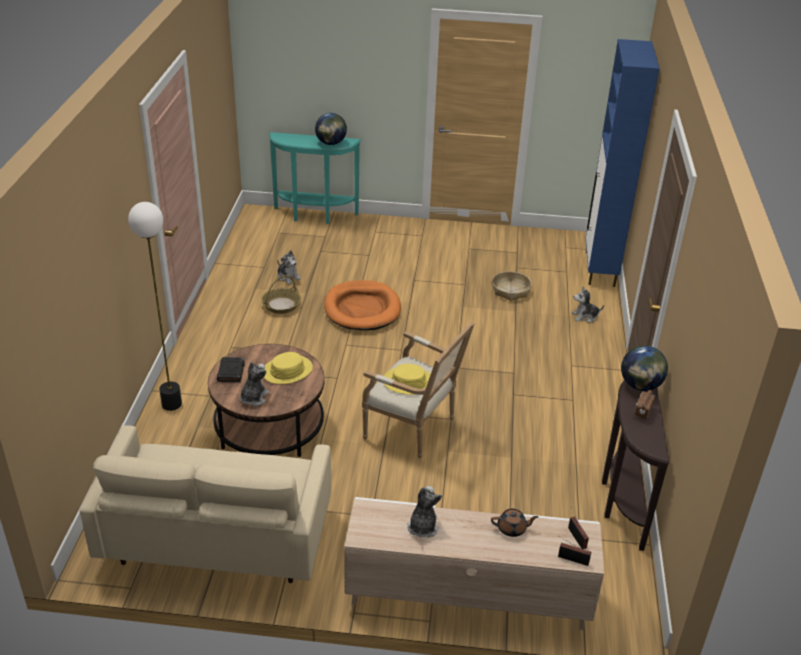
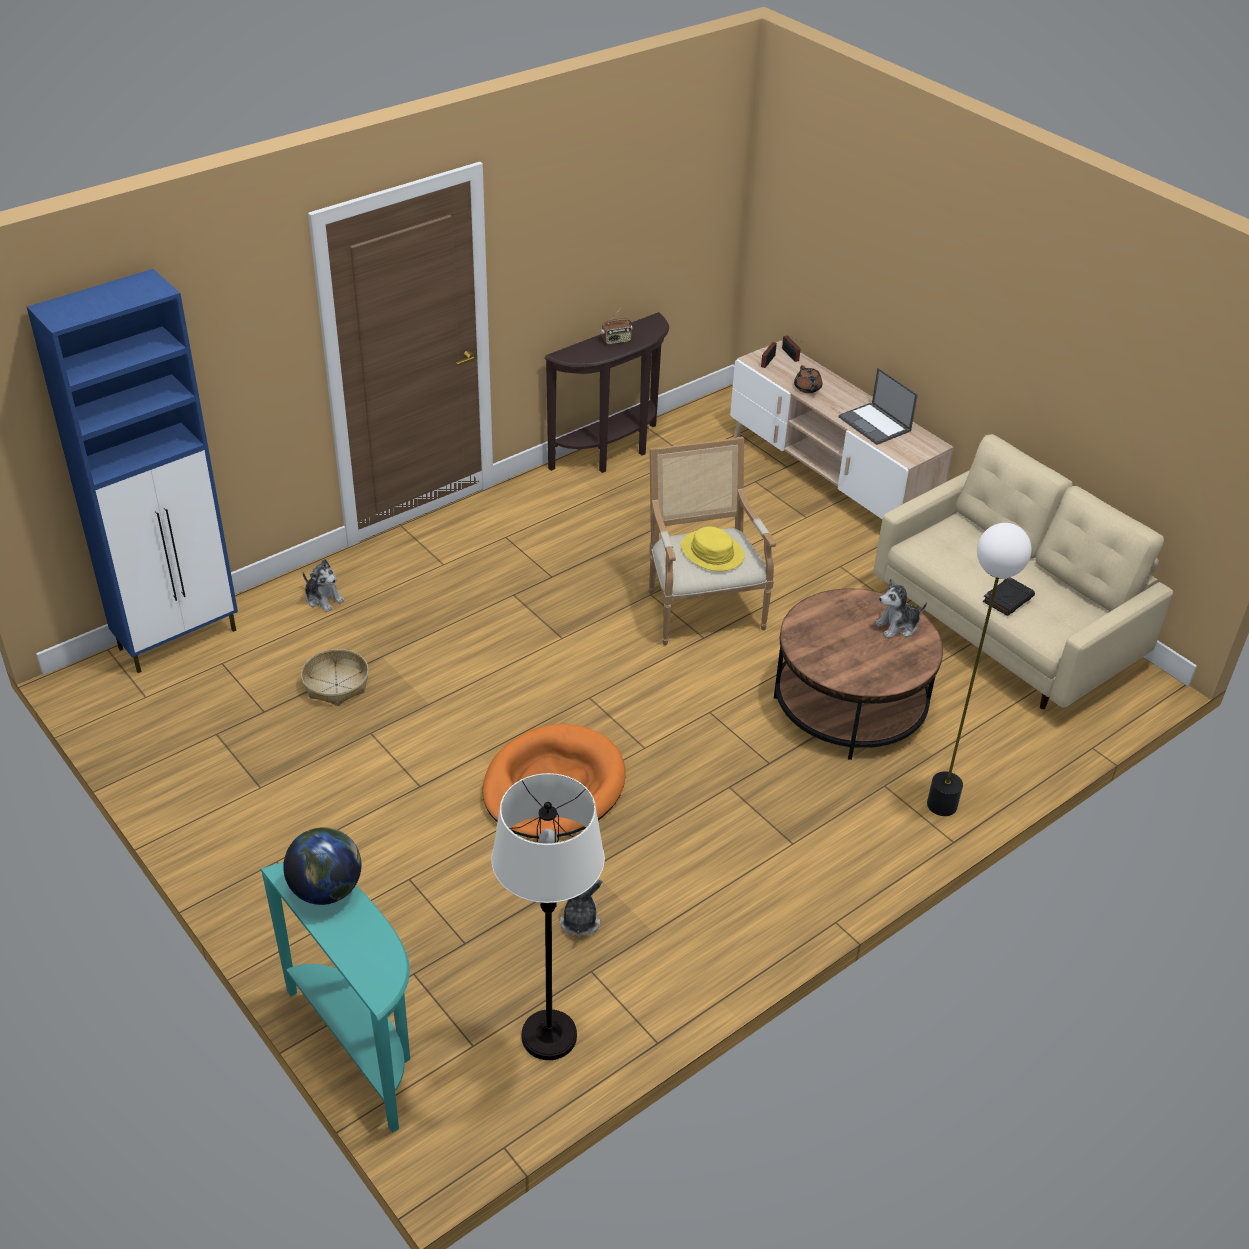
camera: 135 degrees left, 5 degrees up
(231, 372) = (894, 670): black book -> black book (1008, 599)
(255, 246) = (549, 1036): none -> white floor lamp
(281, 305) = (652, 869): basket -> none
(287, 370) = (828, 634): yellow hat -> none
(422, 526) = (875, 424): plush toy -> laptop
(512, 529) = (807, 388): brown teapot -> brown teapot turned 150 degrees counterclockwise
(640, 386) = (580, 353): globe -> none

